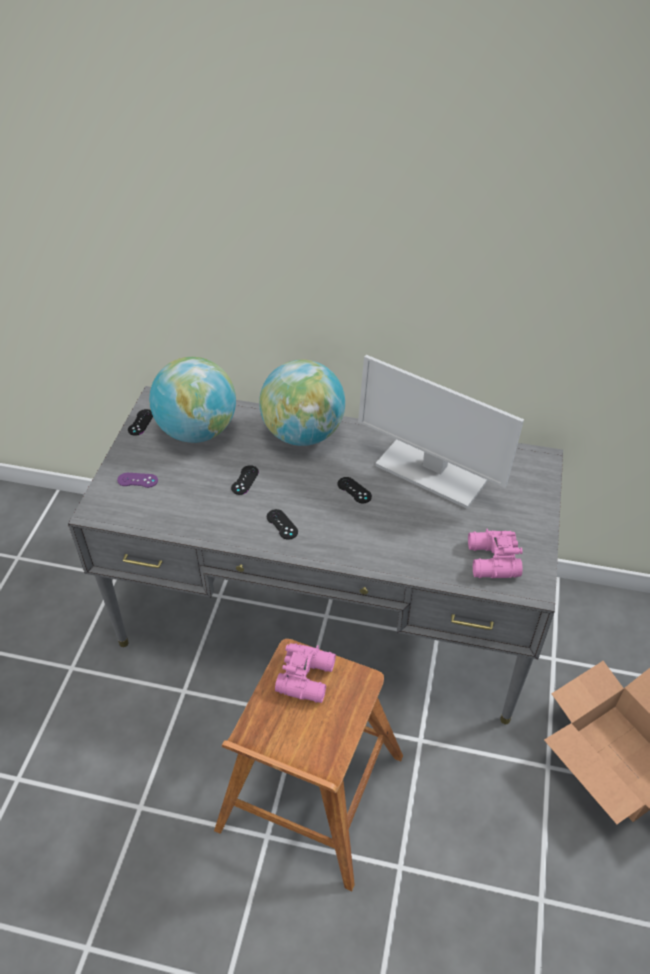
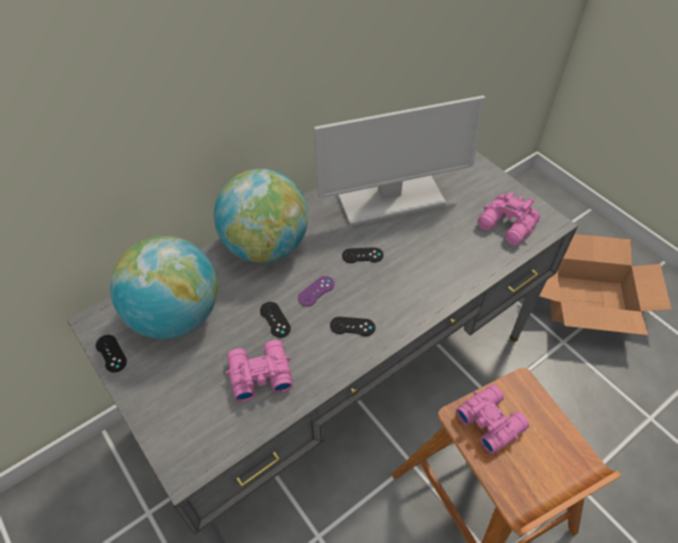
camera: 50 degrees left, 5 degrees up
(137, 480) = (184, 404): purple game controller -> purple game controller (316, 291)
(193, 500) = (258, 374): none -> pink binoculars

